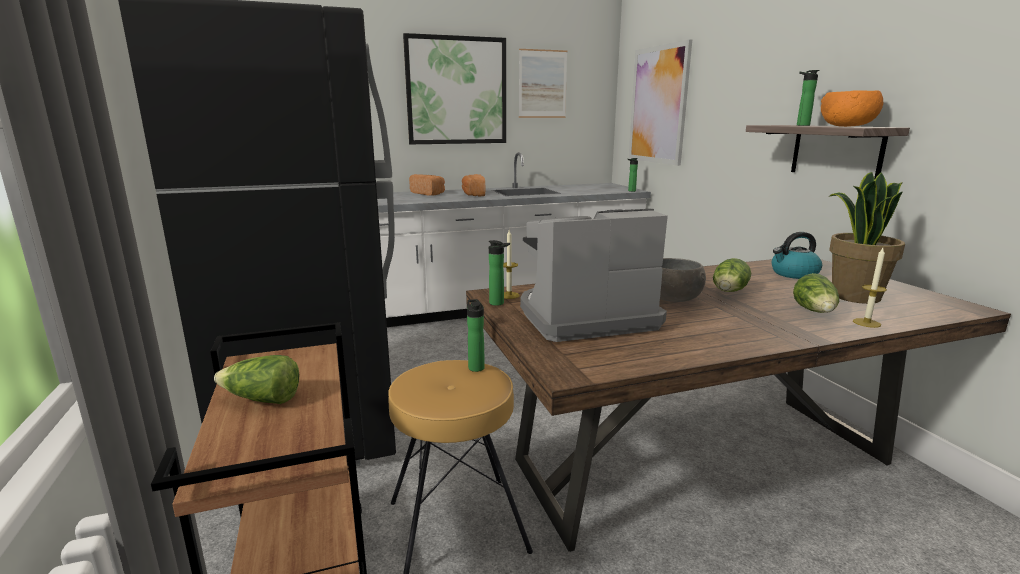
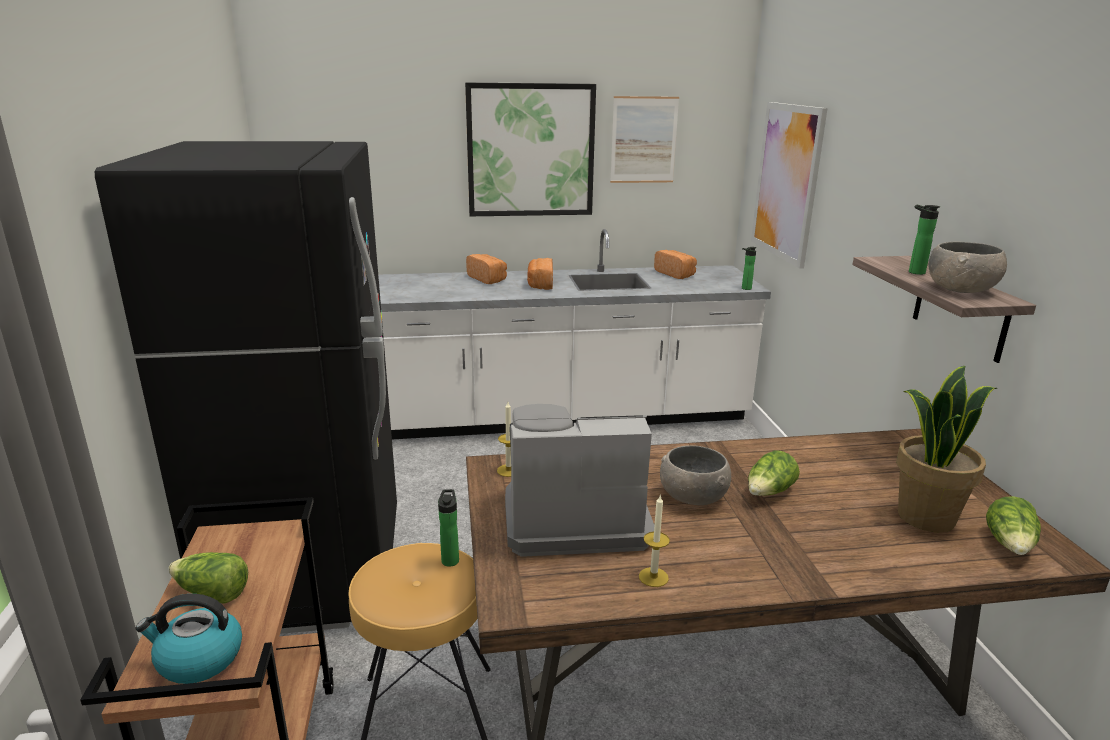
camera: 10 degrees right, 5 degrees up
(499, 303) = (491, 483): bottle -> none
(573, 187) = (675, 274): none -> bread
(794, 274) = (875, 465): kettle -> kettle (198, 659)
(815, 312) = (853, 540): lettuce -> lettuce (1010, 545)
(848, 126) = (961, 289): orange bowl -> grey bowl
(866, 323) = (904, 567): candle -> candle (653, 577)

